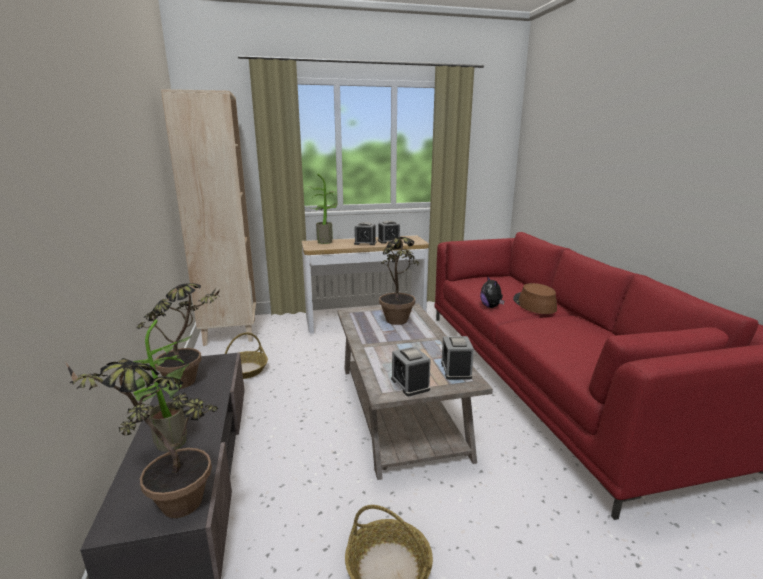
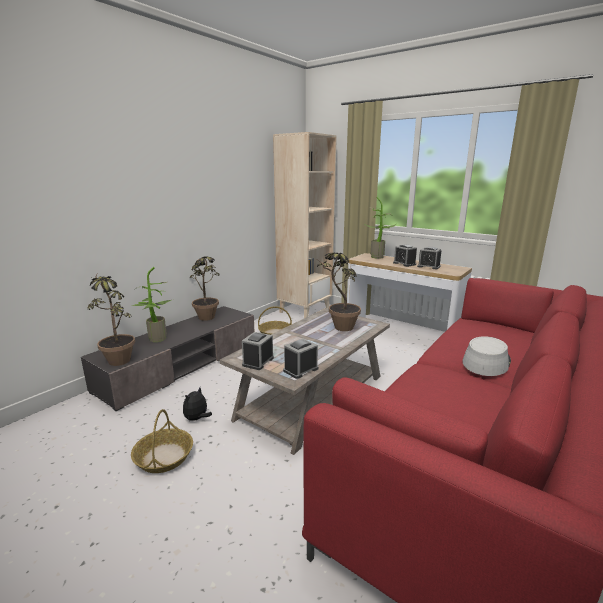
camera: 50 degrees right, 0 degrees up
(491, 307) = (439, 347): plush toy -> plush toy (197, 419)
(534, 304) = (486, 362): brown hat -> grey hat

